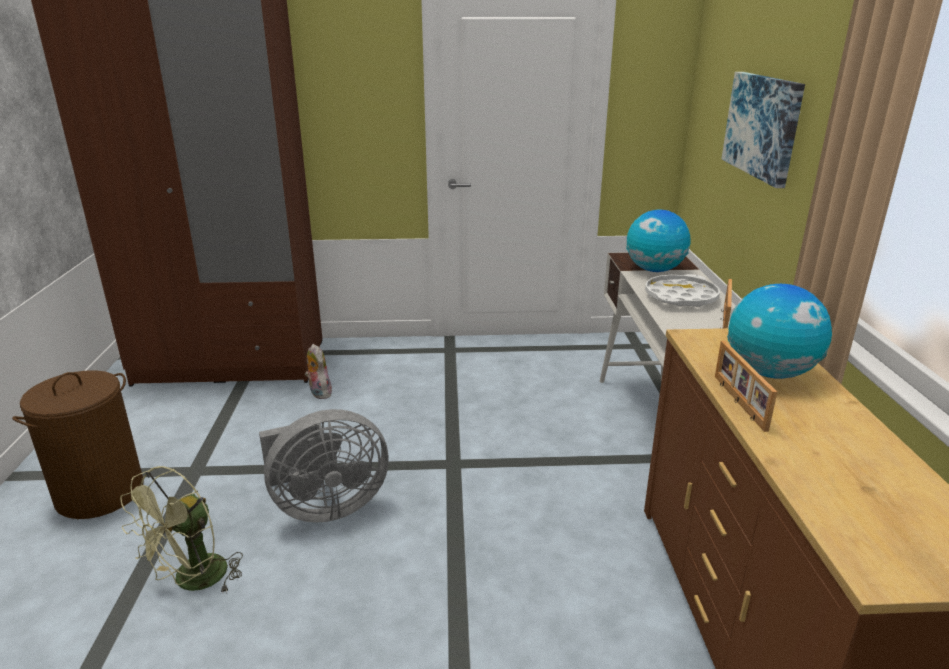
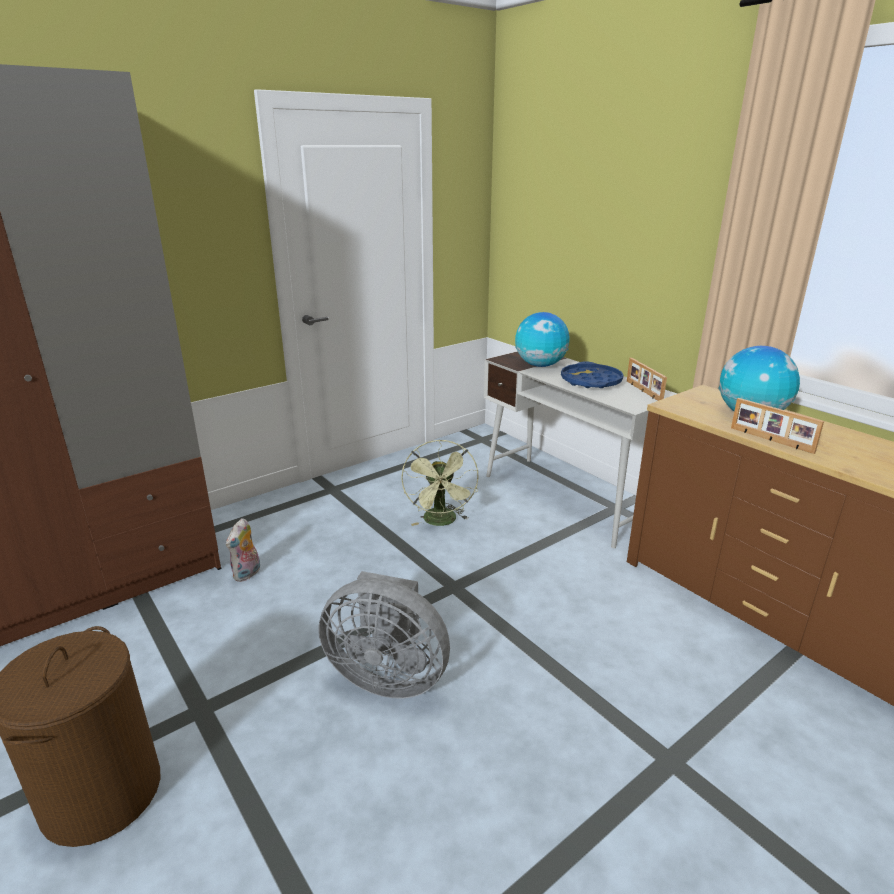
camera: 35 degrees left, 0 degrees up
(193, 582) = (343, 817): green fan -> green fan (441, 522)
(318, 393) = (247, 574): plush toy -> plush toy turned 90 degrees counterclockwise
(325, 506) = (388, 676): grey fan -> grey fan turned 75 degrees clockwise
(680, 297) = (591, 381): white tray -> blue tray
(763, 126) = (609, 232): picture -> none

